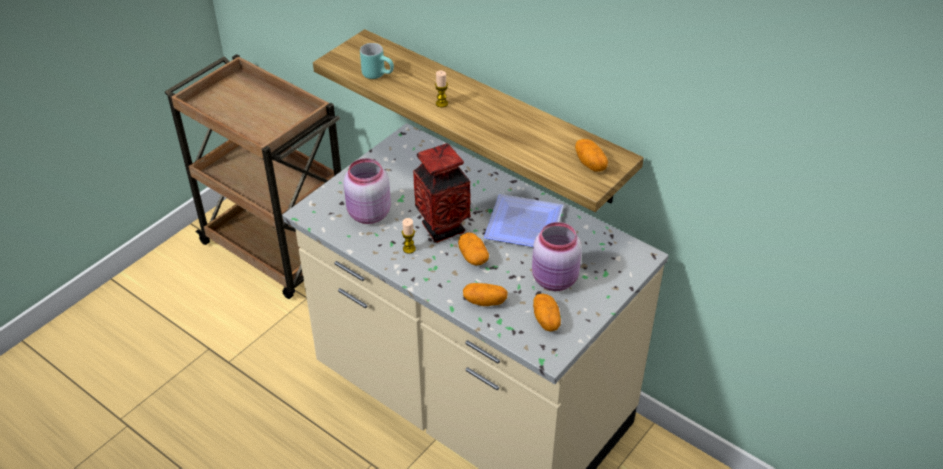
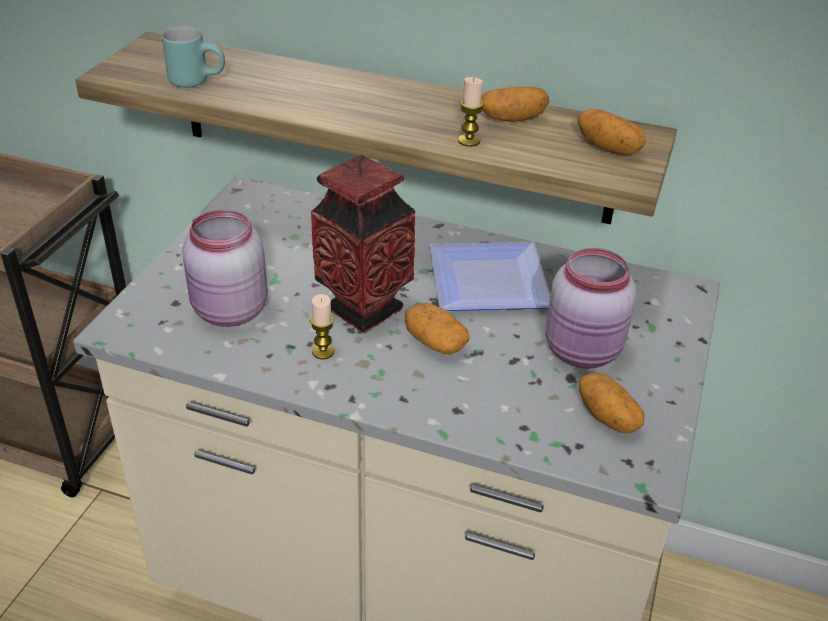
camera: 20 degrees left, 5 degrees down
(441, 103) = (322, 104): candle -> candle (469, 141)
(485, 301) = (492, 409): potato -> potato (512, 119)

